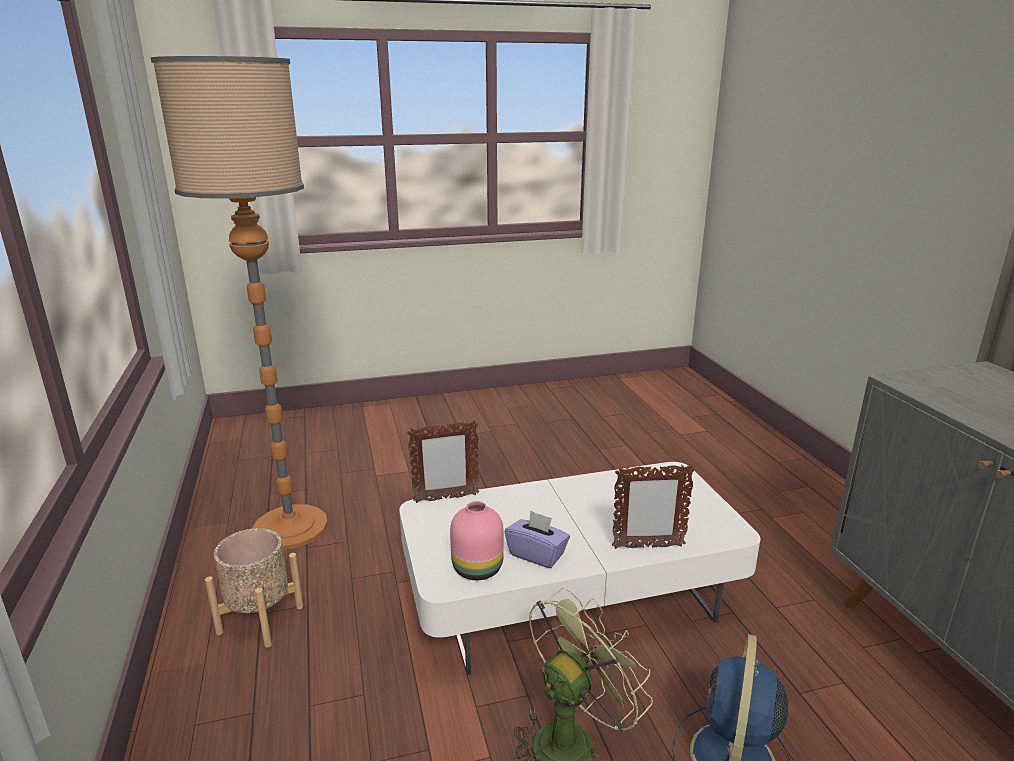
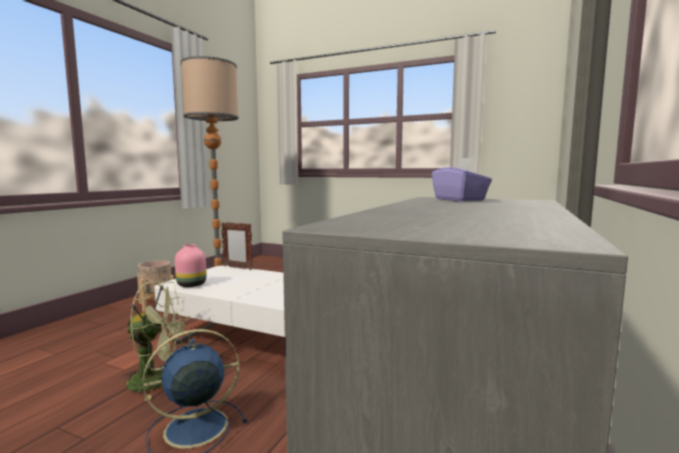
camera: 40 degrees right, 15 degrees down
(537, 554) = (222, 288): purple tissue box -> purple tissue box (459, 200)
(647, 547) = (271, 300): picture frame -> none

